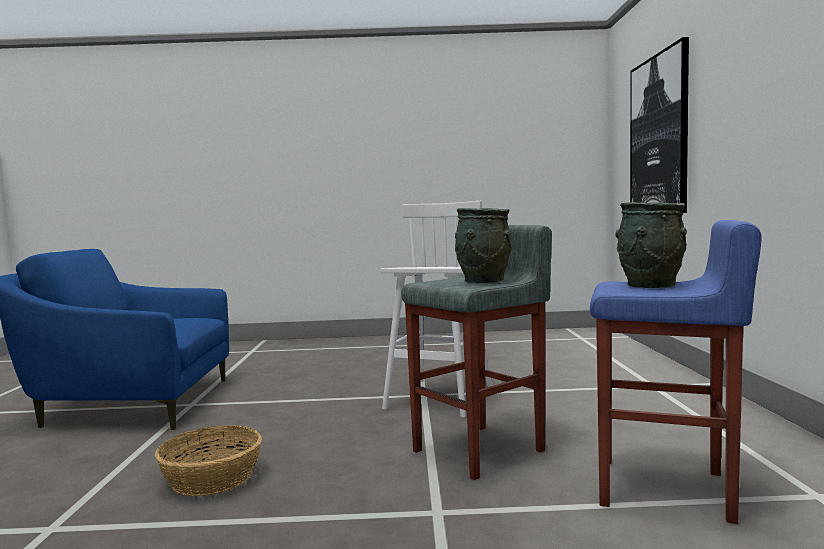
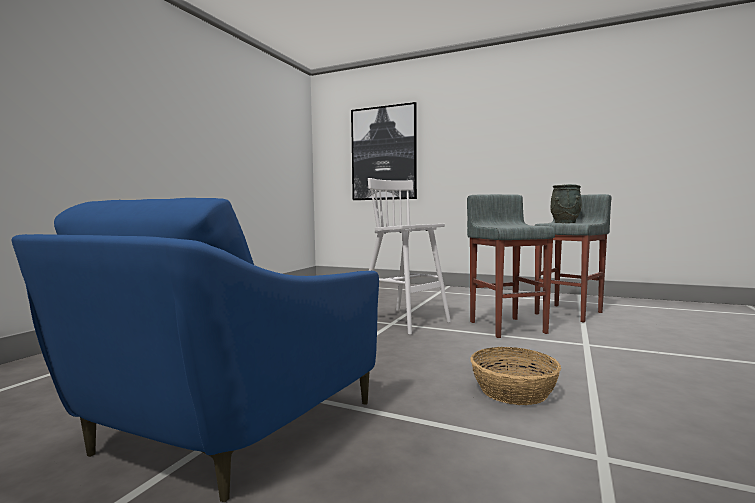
camera: 65 degrees left, 0 degrees up
(483, 281) = (519, 224): grey vase -> none
(665, 490) = (570, 313): blue stool -> grey stool

